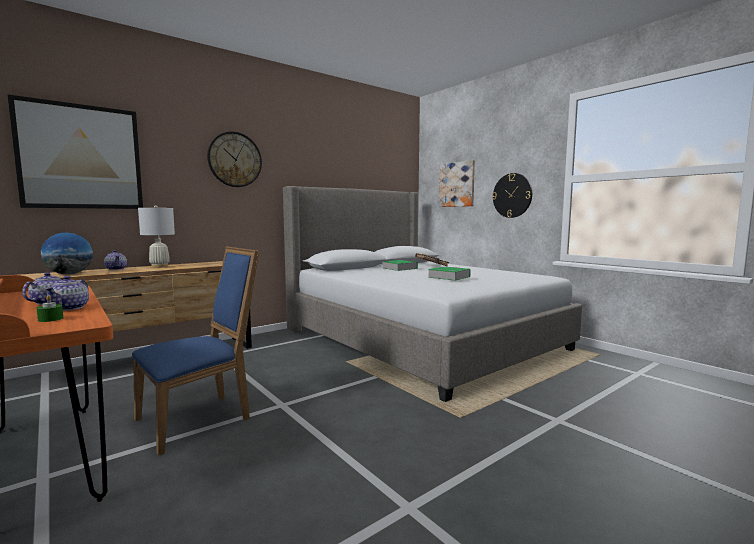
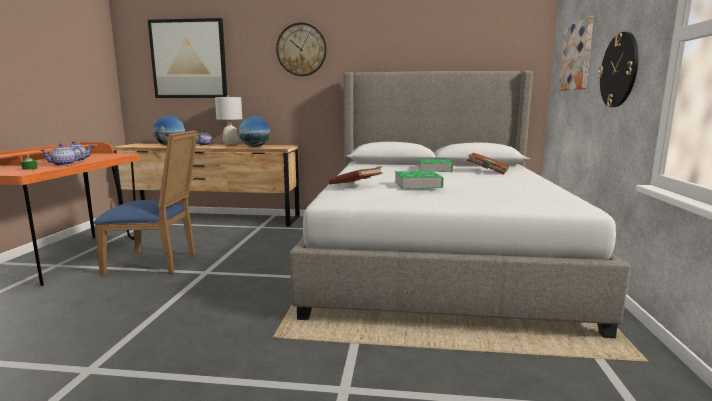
camera: 45 degrees right, 5 degrees up
(199, 265) = (255, 147): none -> globe
(416, 284) = (355, 186): none -> brown book

